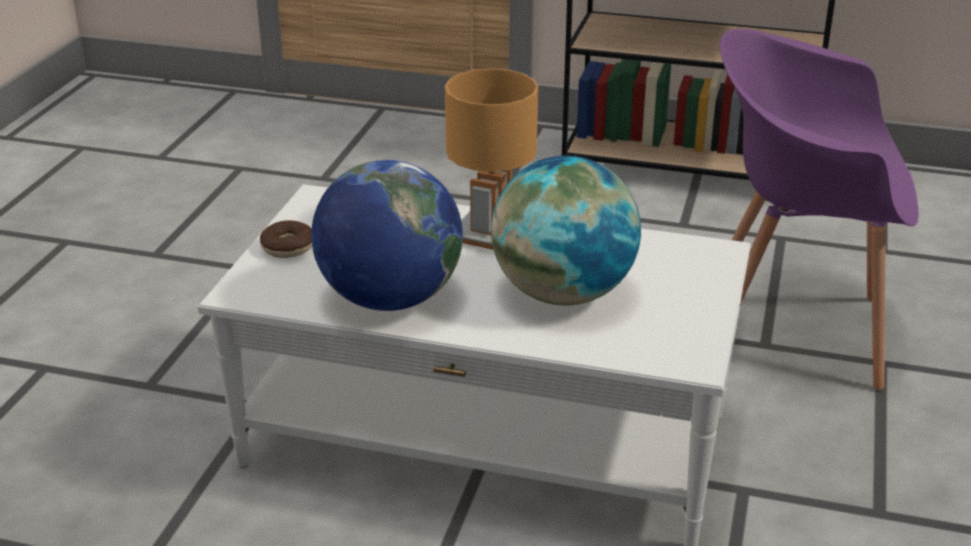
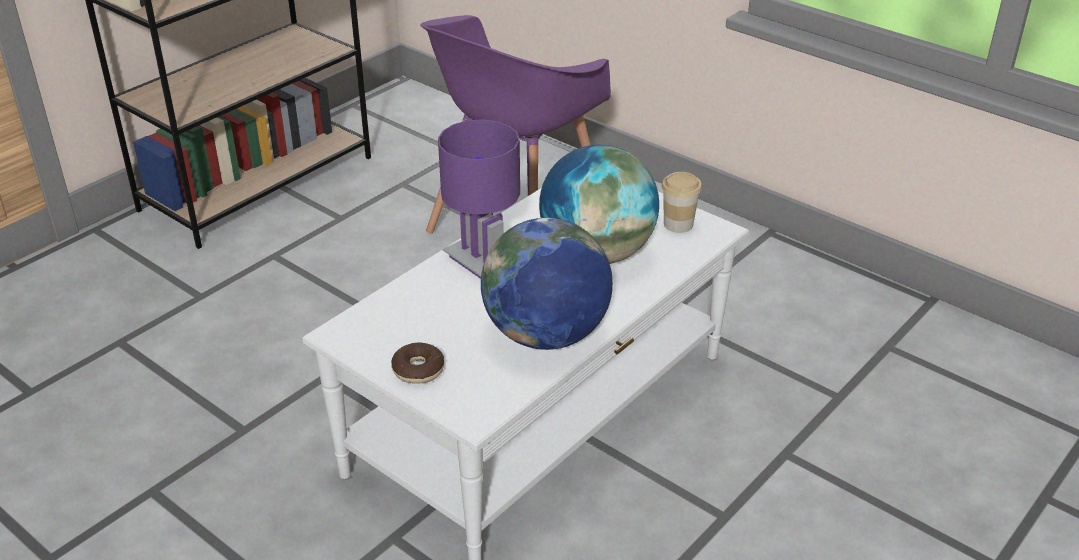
camera: 65 degrees left, 5 degrees up
(490, 232) = (482, 260): brown table lamp -> purple table lamp
(677, 332) = (678, 224): none -> cup

